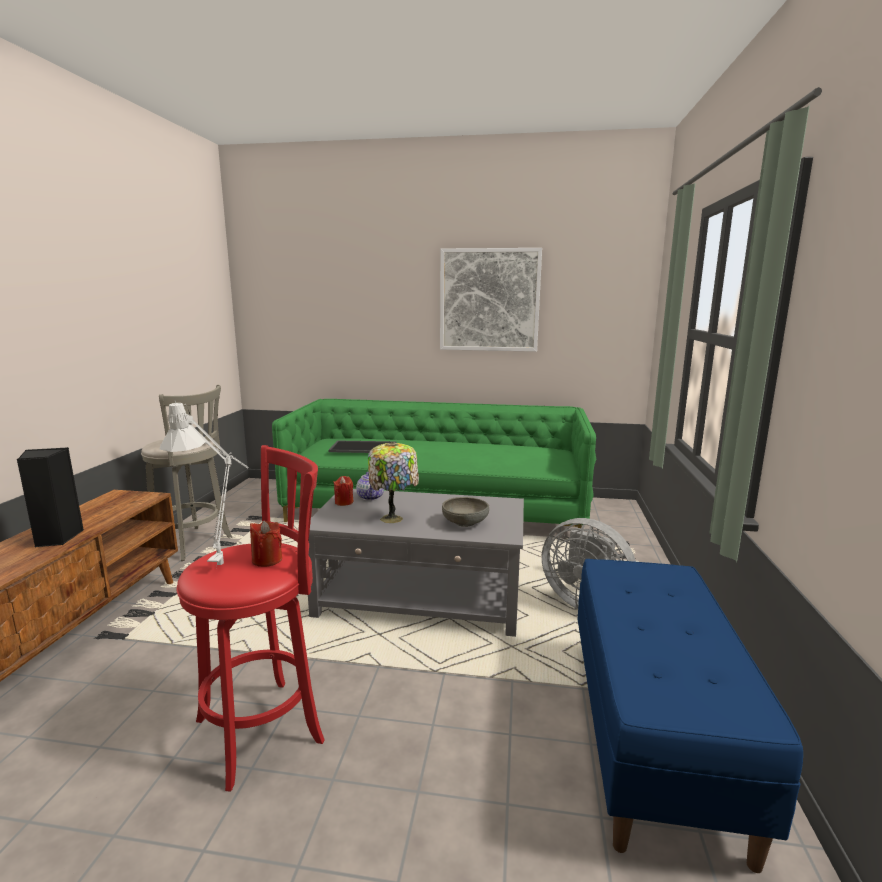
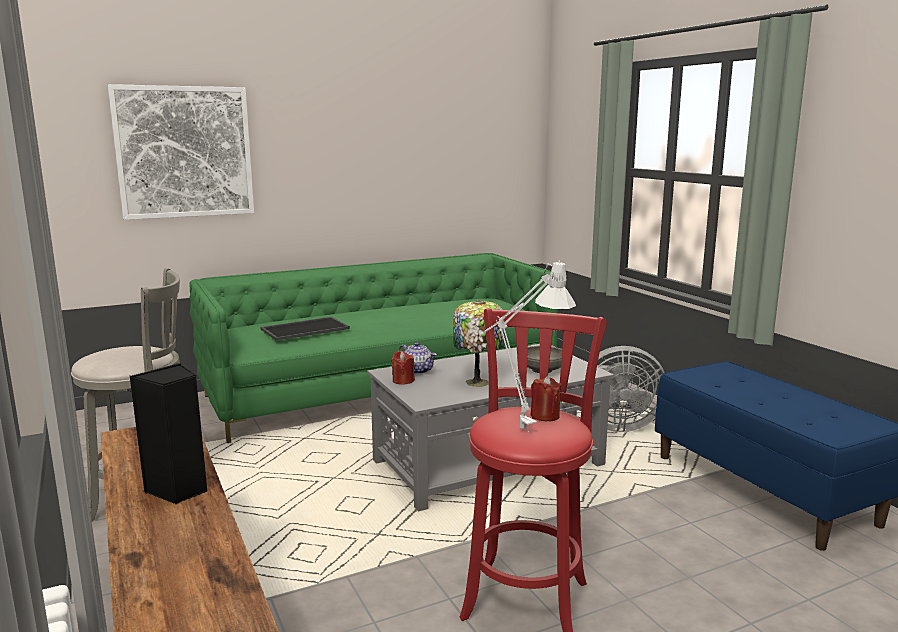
camera: 35 degrees left, 0 degrees up
(489, 300) = (394, 143): picture -> picture (184, 152)

